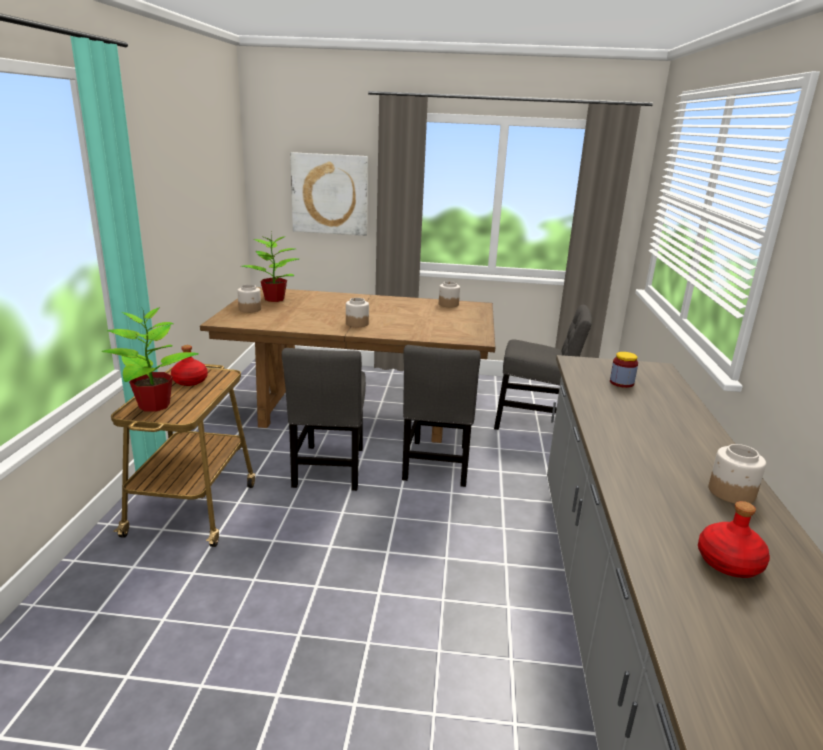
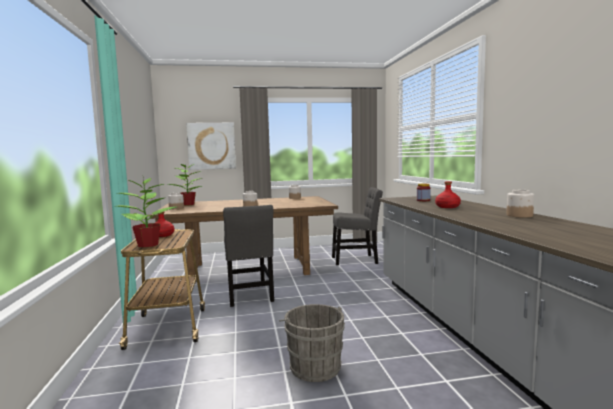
camera: 15 degrees left, 15 degrees down
(342, 636) = (314, 365): none -> grey bucket
(436, 465) = (314, 284): grey chair -> none
(729, 563) = (549, 228): red bottle -> red bottle (447, 207)

